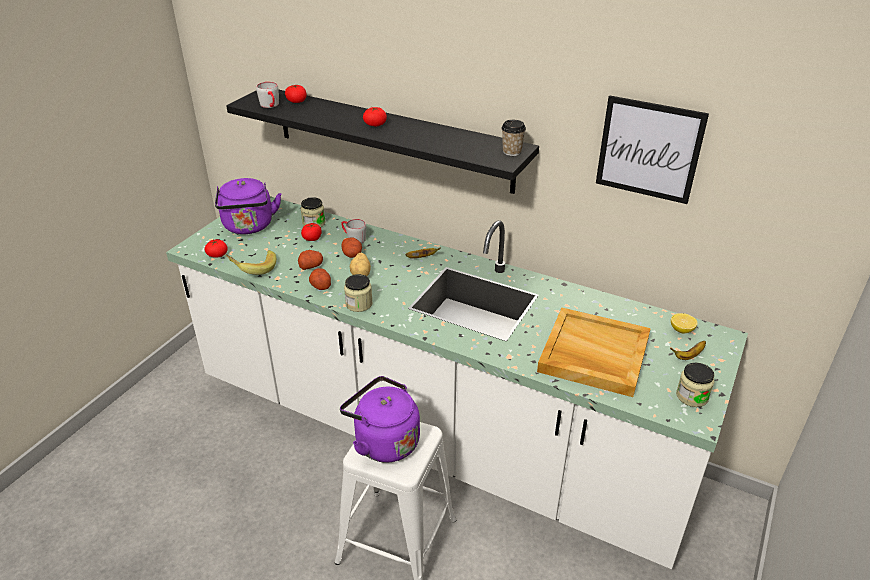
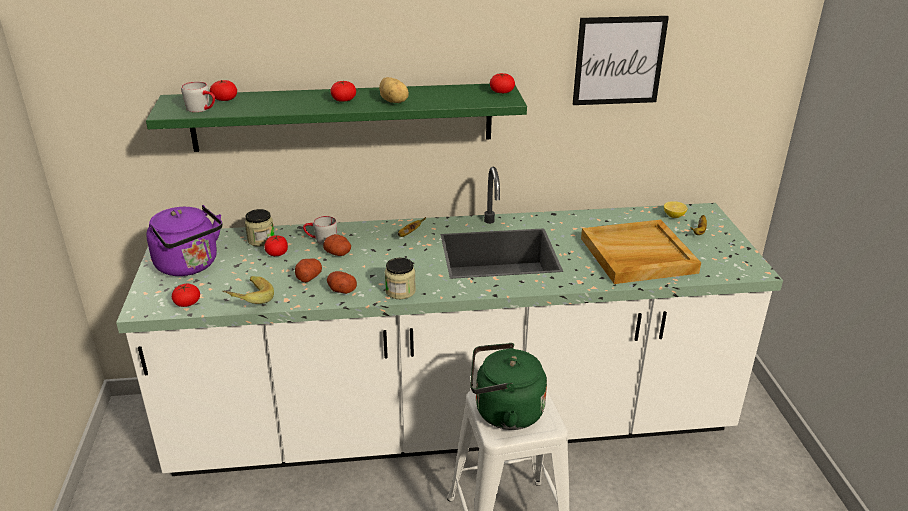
camera: 35 degrees left, 5 degrees down
(361, 274) = (370, 266): potato -> potato (394, 101)
(383, 441) = (504, 412): purple kettle -> green kettle
(391, 138) = (343, 117): black shelf -> green shelf
(512, 152) = (501, 92): cup -> tomato
(692, 396) = (733, 257): jar -> none

